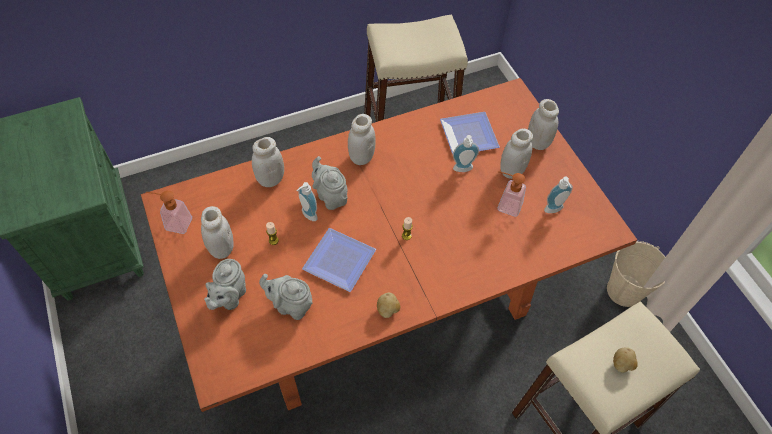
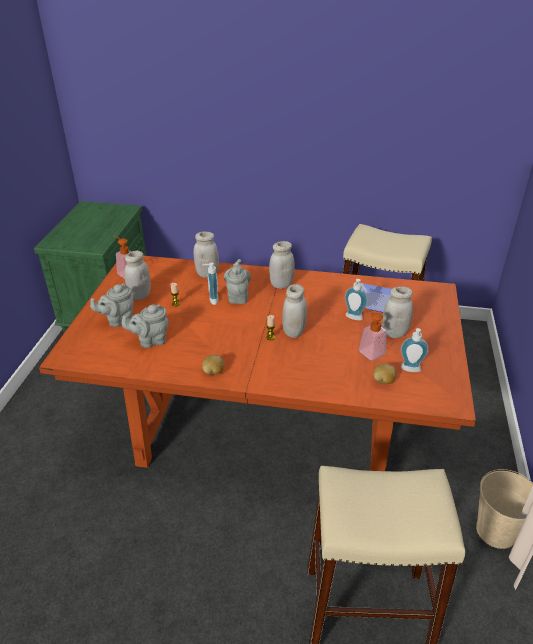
camera: 35 degrees right, 20 degrees down
(291, 305) = (150, 341): grey teapot -> grey teapot turned 75 degrees counterclockwise
(337, 261) = (205, 331): plate -> none
(538, 142) = (434, 325): white jar -> white jar (294, 332)
(621, 364) = (382, 503): potato -> potato (383, 381)

